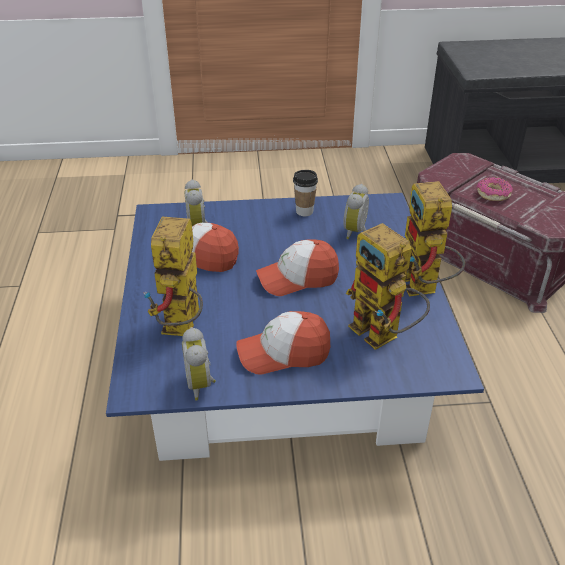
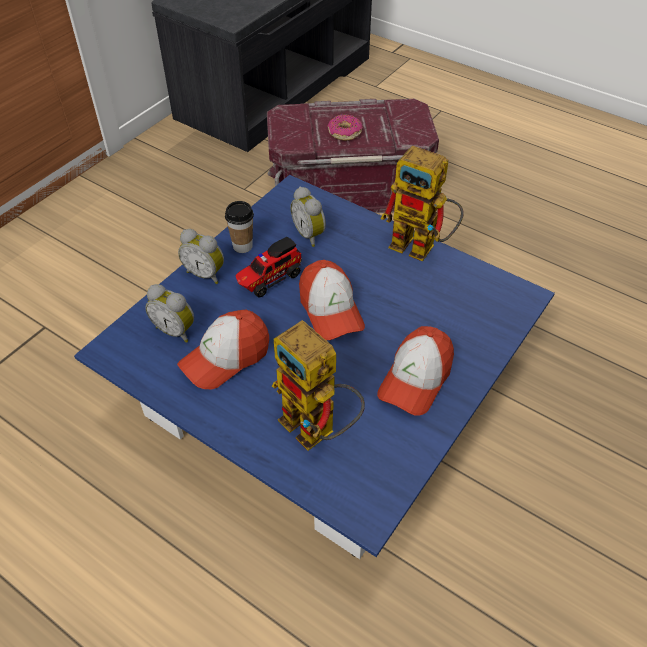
camera: 50 degrees left, 10 degrees up
(201, 384) = (403, 458): alarm clock -> alarm clock (206, 273)
(289, 238) = (269, 279): none -> toy truck
(297, 278) = (330, 310): cap -> cap turned 45 degrees counterclockwise
(383, 336) = (453, 306): toy robot -> none

